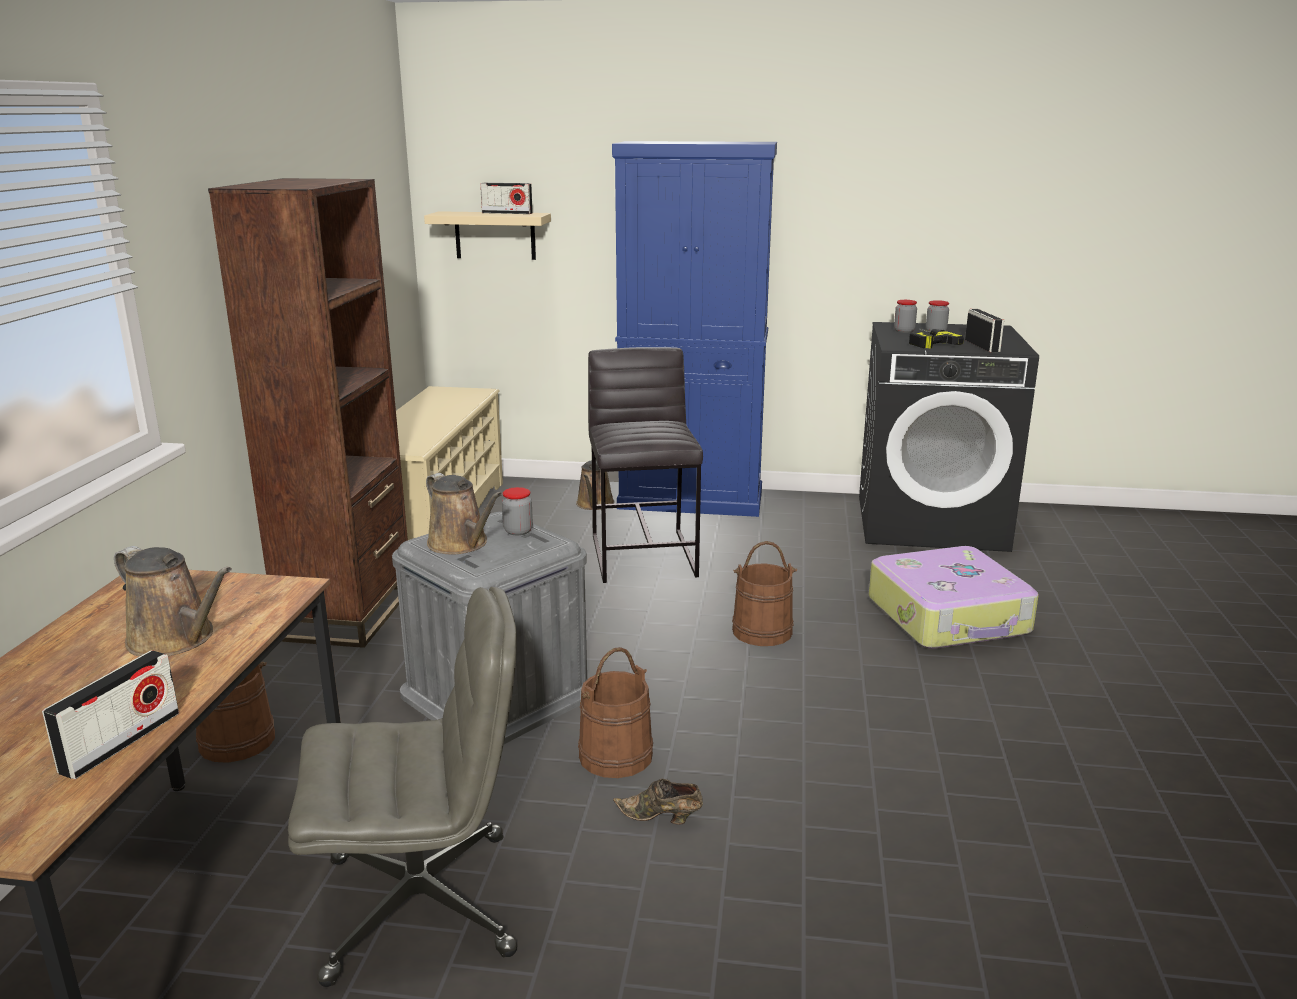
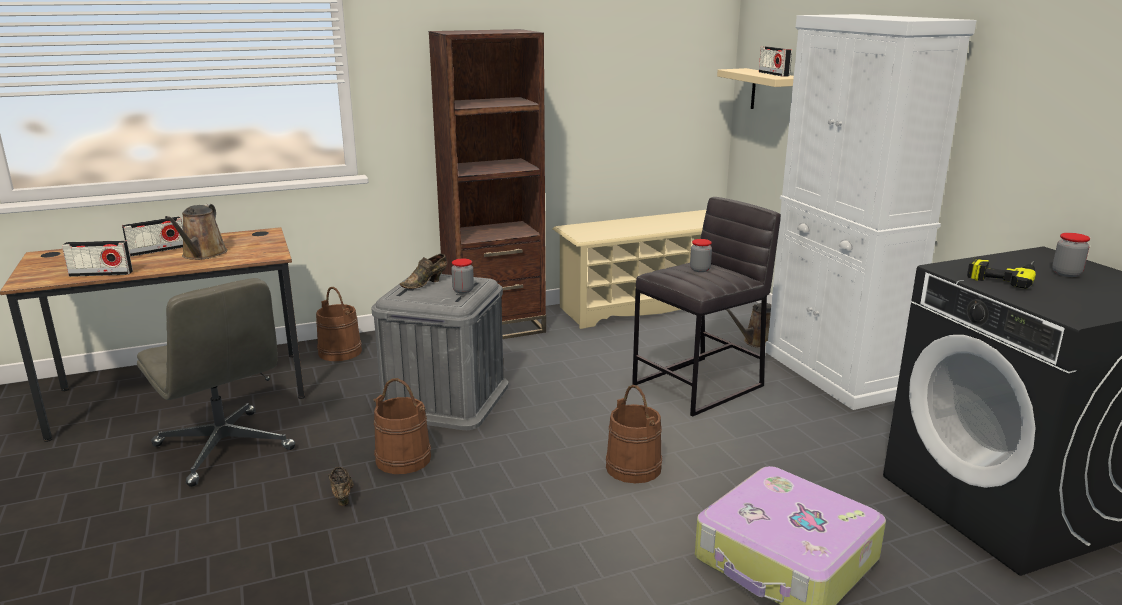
camera: 60 degrees right, 0 degrees up
(461, 544) = (426, 283): brown watering can -> brown shoe
(691, 500) = (834, 373): blue cabinet -> white cabinet
(904, 331) = (1031, 262): jar -> jar (700, 269)
(982, 346) = (1051, 299): radio -> radio (157, 250)

